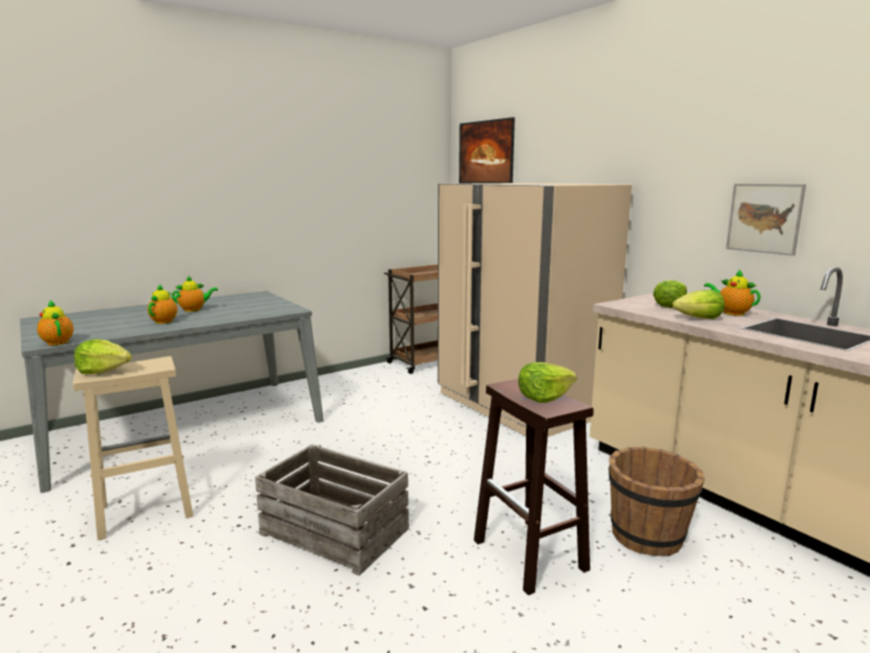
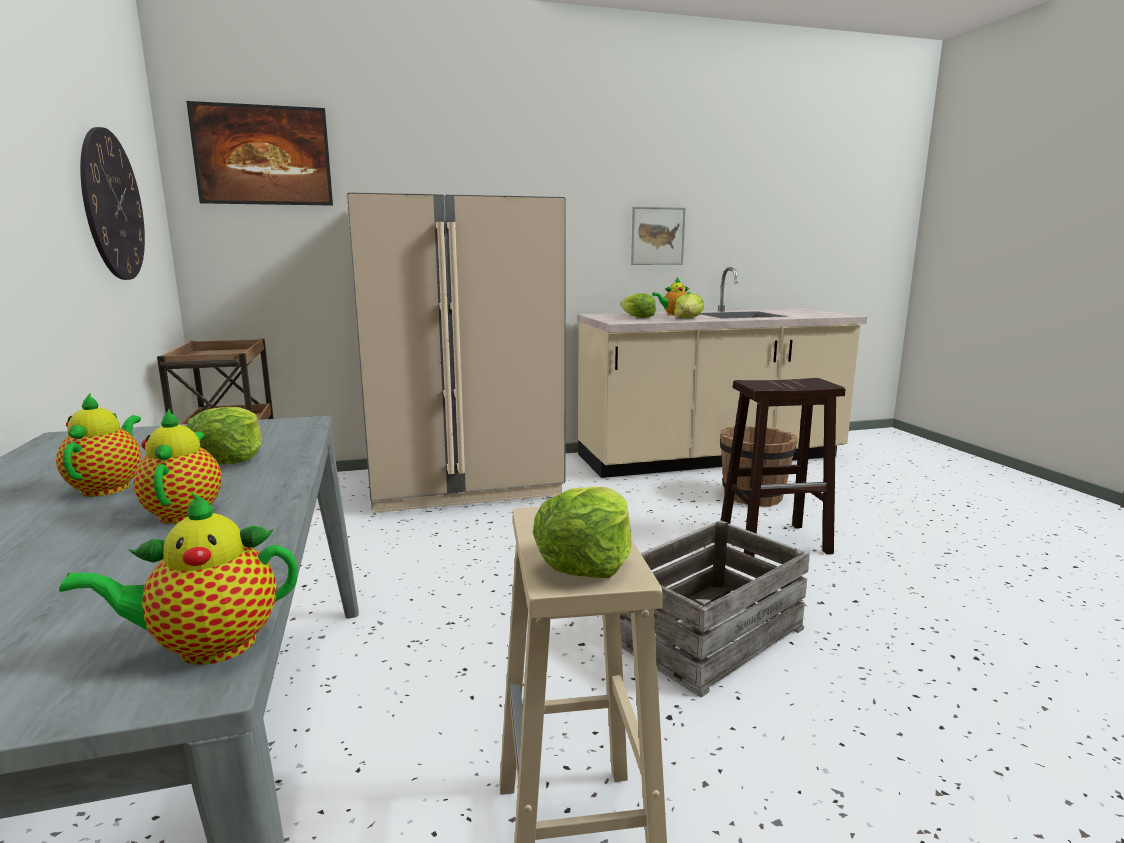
camera: 70 degrees left, 0 degrees up
(165, 321) = (186, 512): teapot -> teapot turned 45 degrees clockwise
(372, 191) = (113, 206): none -> wall clock
(544, 397) = (792, 383): lettuce -> lettuce (230, 458)

